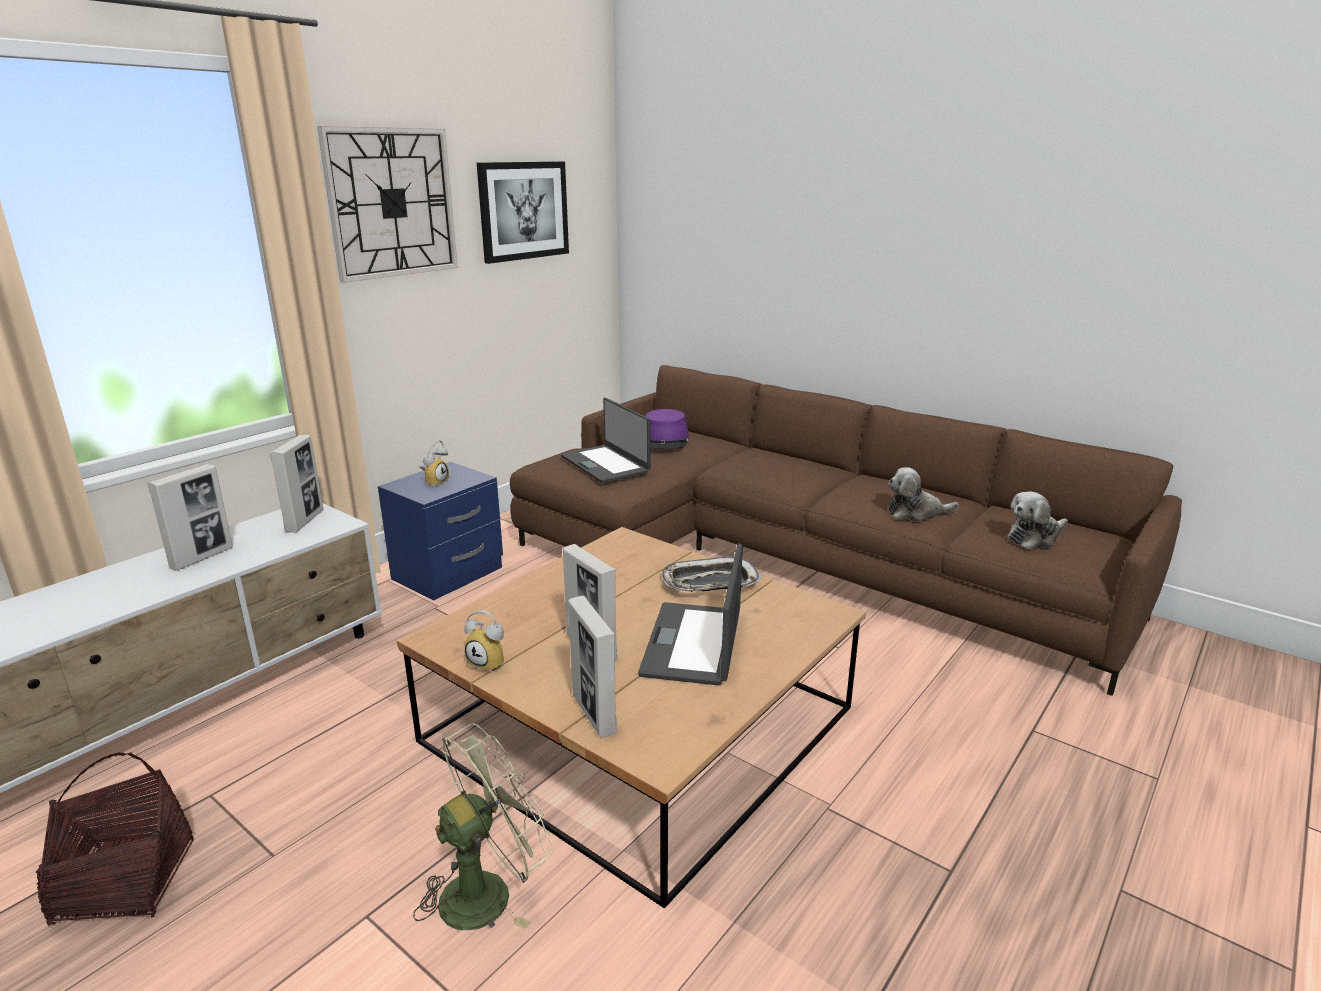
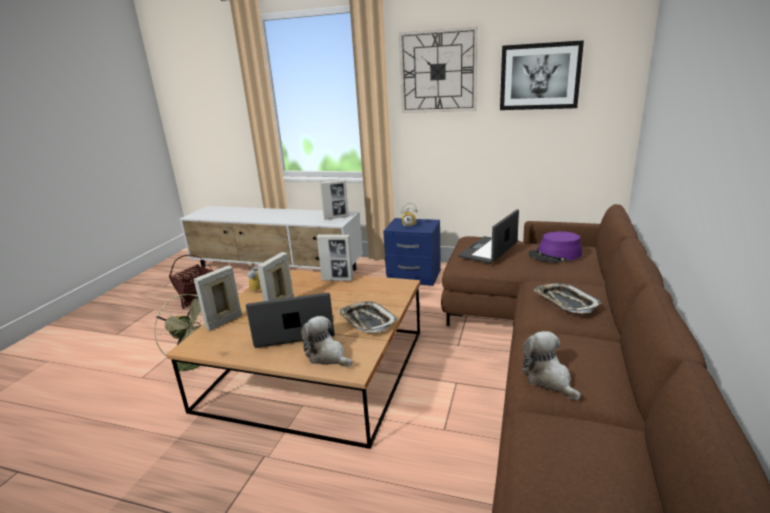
camera: 70 degrees right, 0 degrees up
(202, 558) = (295, 216): picture frame -> picture frame (337, 279)
(782, 467) = (565, 302): none -> tray
(1034, 538) = (565, 463): plush toy -> plush toy (327, 356)

